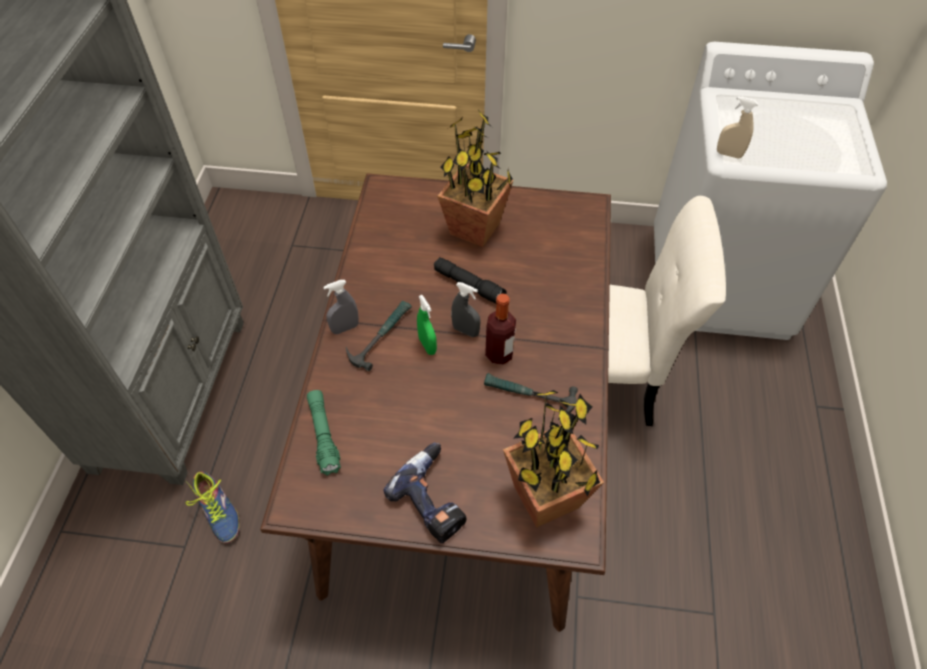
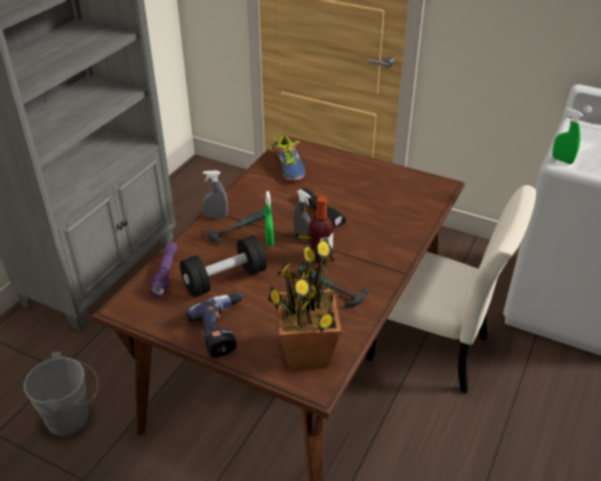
camera: 20 degrees right, 15 degrees down
(218, 510) = (95, 353): shoe -> shoe (290, 167)
(231, 605) = (72, 418): none -> grey bucket
(323, 435) = (165, 274): green flashlight -> purple flashlight
(401, 421) = (225, 279): none -> black dumbbell
(475, 229) = (345, 181): potted plant -> none
(729, 154) = (562, 160): beige spray bottle -> green spray bottle

